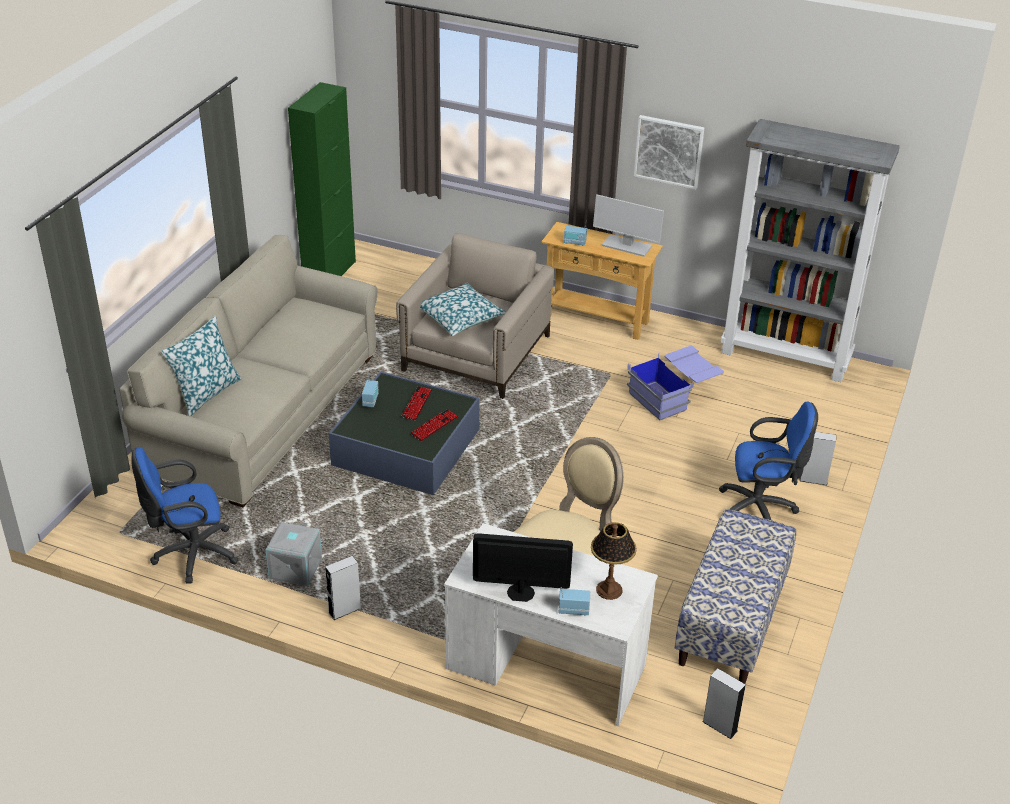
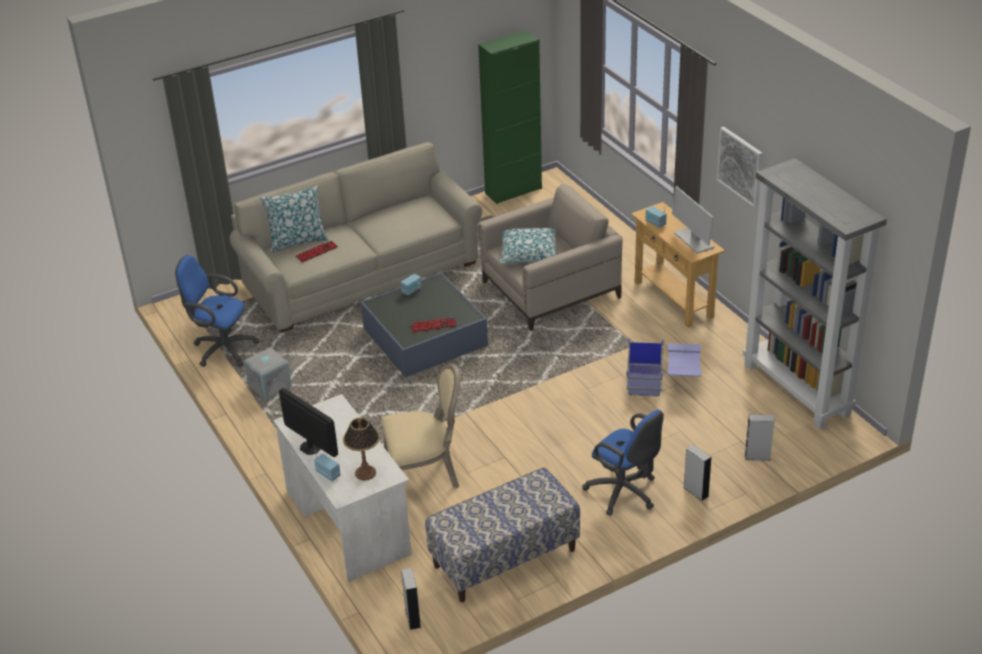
camera: 40 degrees right, 0 degrees up
(344, 610) = (269, 425): grey speaker -> grey speaker (757, 456)
(416, 404) = (439, 305): keyboard -> keyboard (316, 252)

